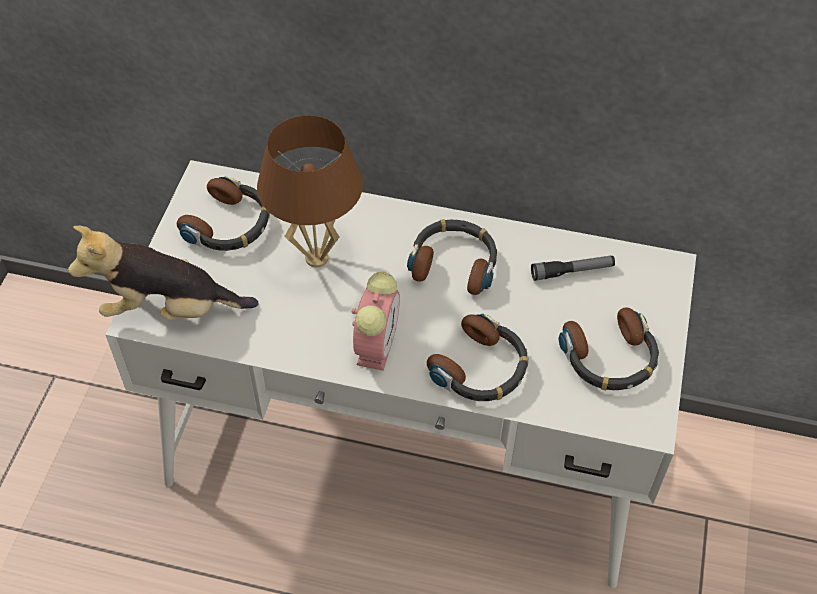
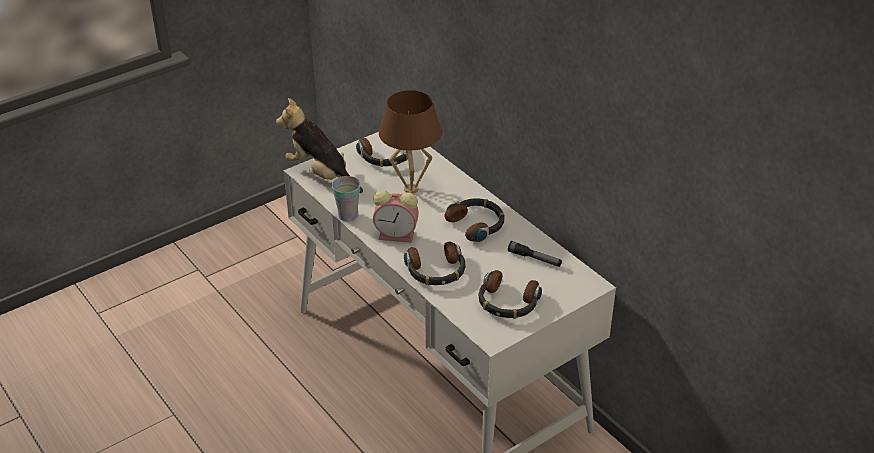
camera: 40 degrees right, 15 degrees down
(278, 354) = (348, 215): none -> cup
(376, 343) = (398, 235): alarm clock -> alarm clock turned 45 degrees clockwise

